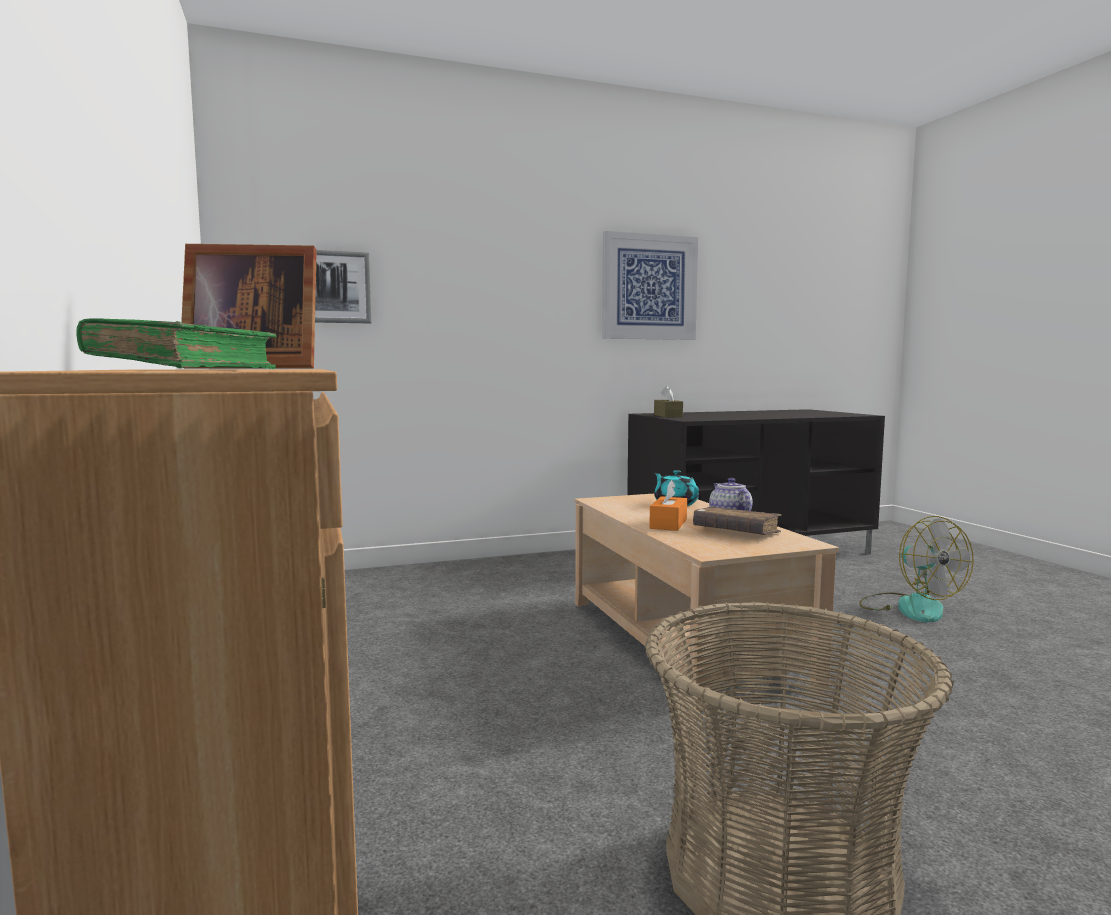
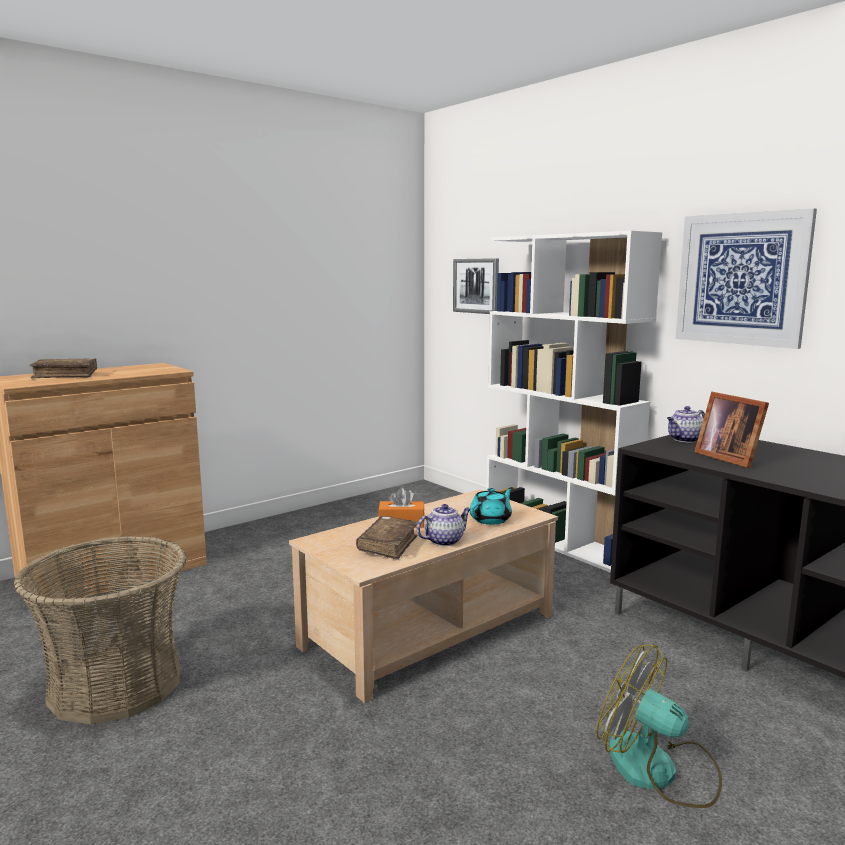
camera: 70 degrees right, 5 degrees up
(187, 369) = (65, 375): green book -> brown book
(251, 368) = (149, 370): picture frame -> picture frame (728, 458)
(514, 563) = (558, 540): none -> white bookcase
(668, 416) = (685, 440): brown tissue box -> teapot
(909, 607) = (658, 770): fan -> fan turned 75 degrees clockwise

